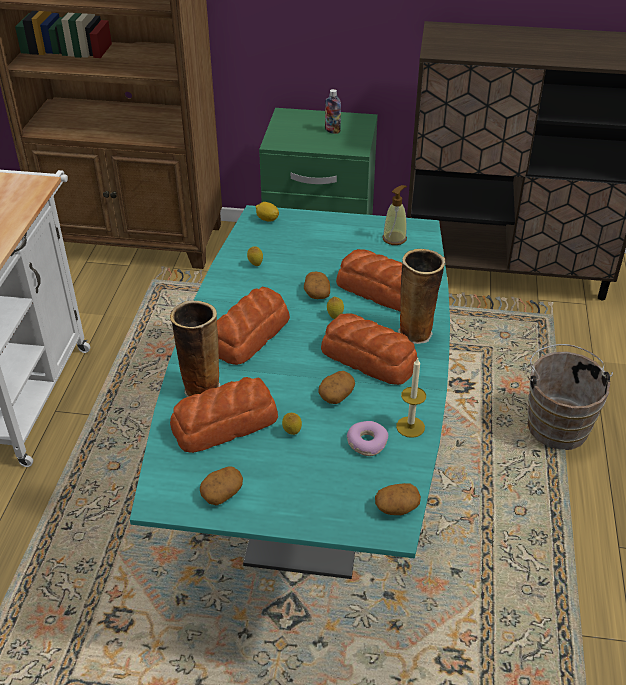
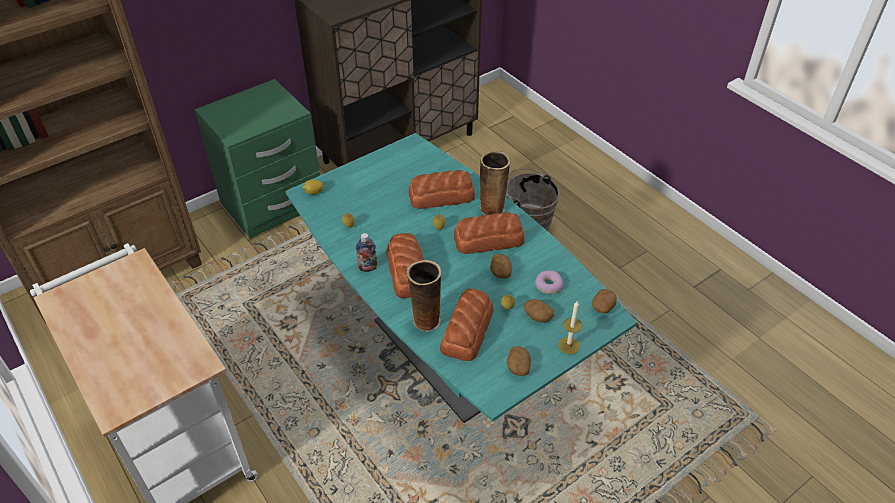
camera: 45 degrees left, 5 degrees up
(316, 293) = (410, 221): potato -> potato (537, 316)
(332, 131) = (261, 106): bottle -> bottle (367, 268)
(394, 238) = (407, 159): soap dispenser -> none
(410, 427) = (556, 262): candle -> candle (569, 345)

